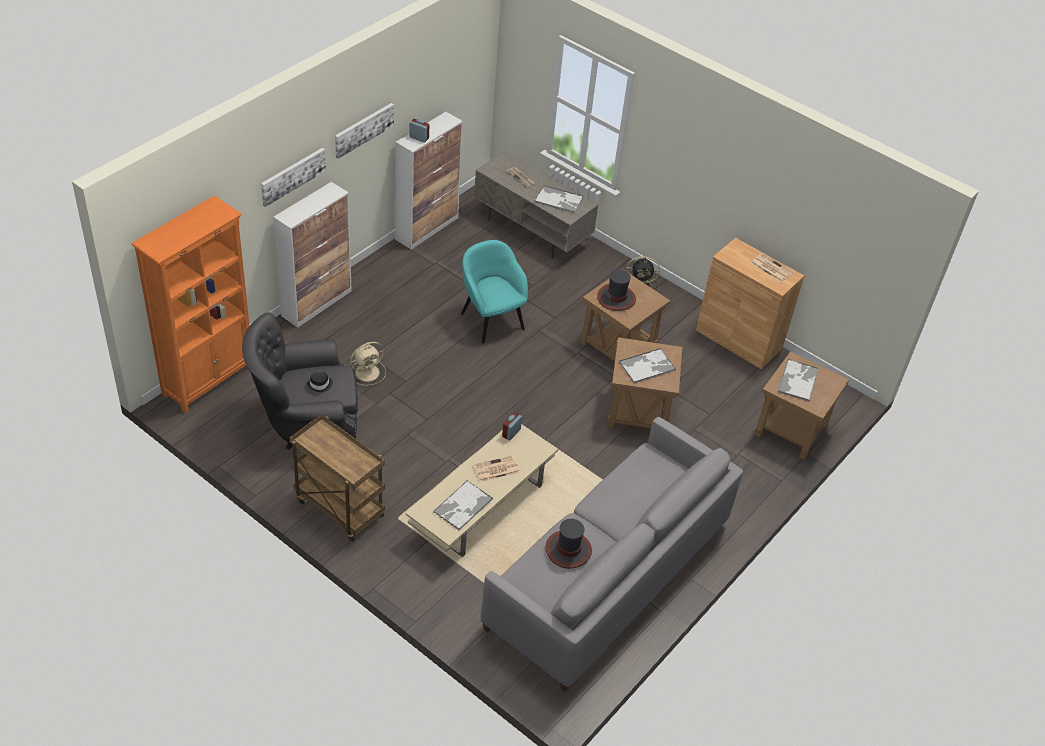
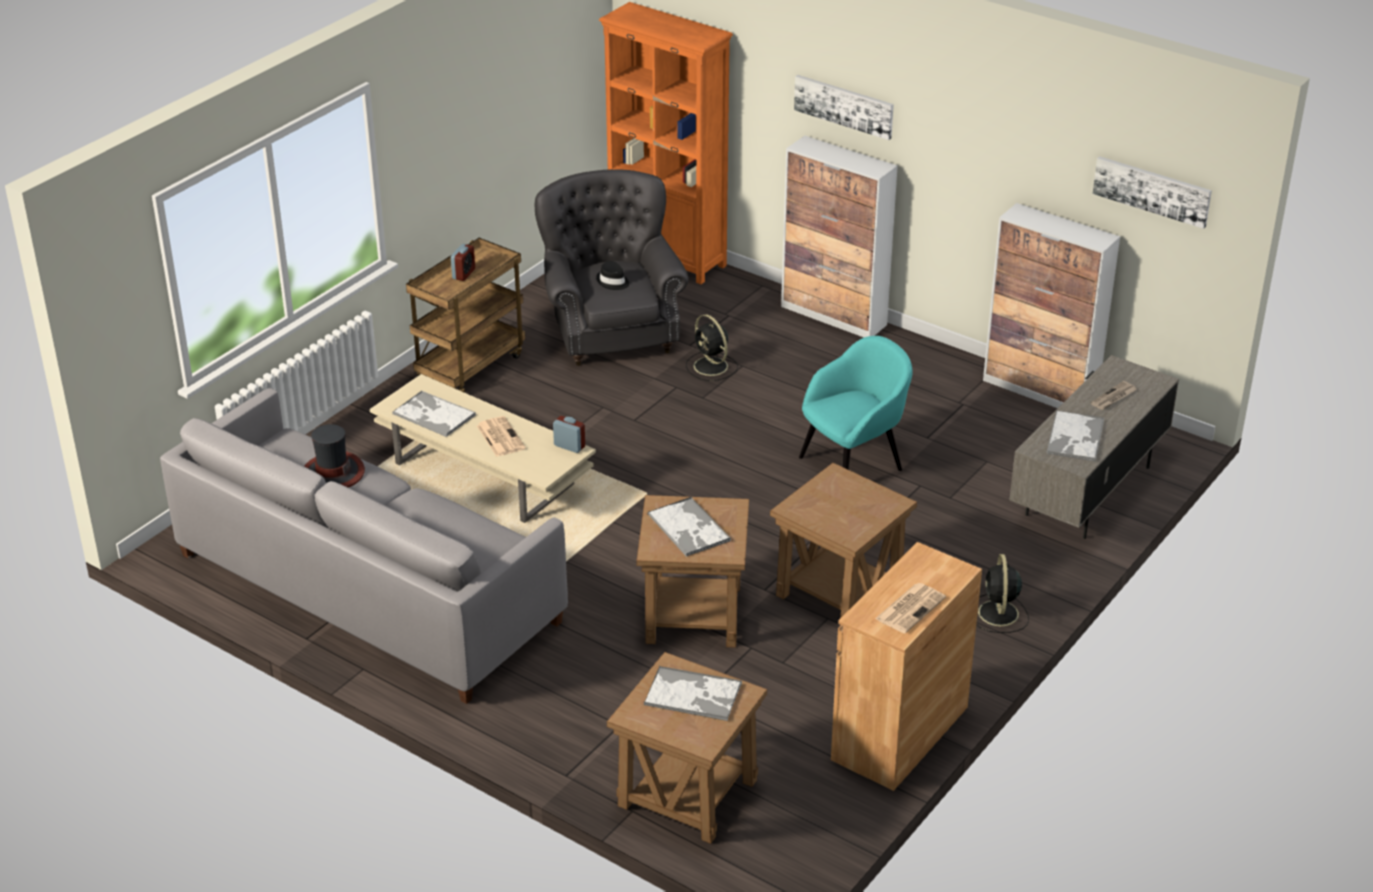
camera: 90 degrees right, 10 degrees down
(363, 129) = (964, 136): picture -> picture (1152, 191)
(368, 372) = (711, 367): beige fan -> black fan
(419, 138) = (1036, 219): alarm clock -> alarm clock (463, 274)
(616, 298) = (840, 495): hat -> none

